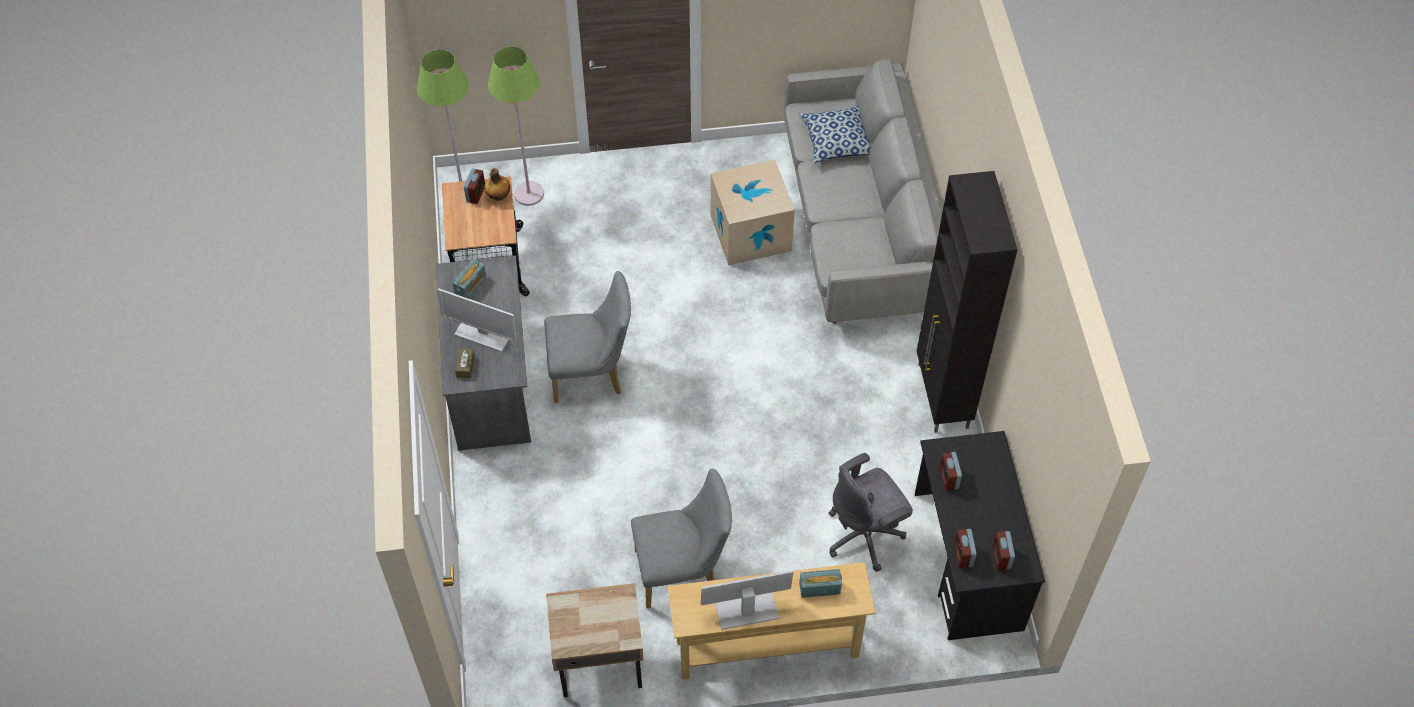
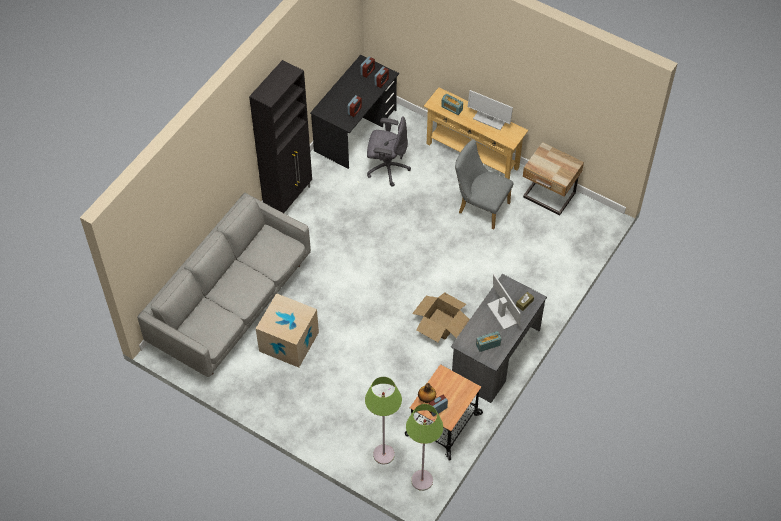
camera: 140 degrees left, 0 degrees up
(592, 373) = (441, 323): grey chair -> cardboard box
(838, 142) = (213, 313): pillow -> none

